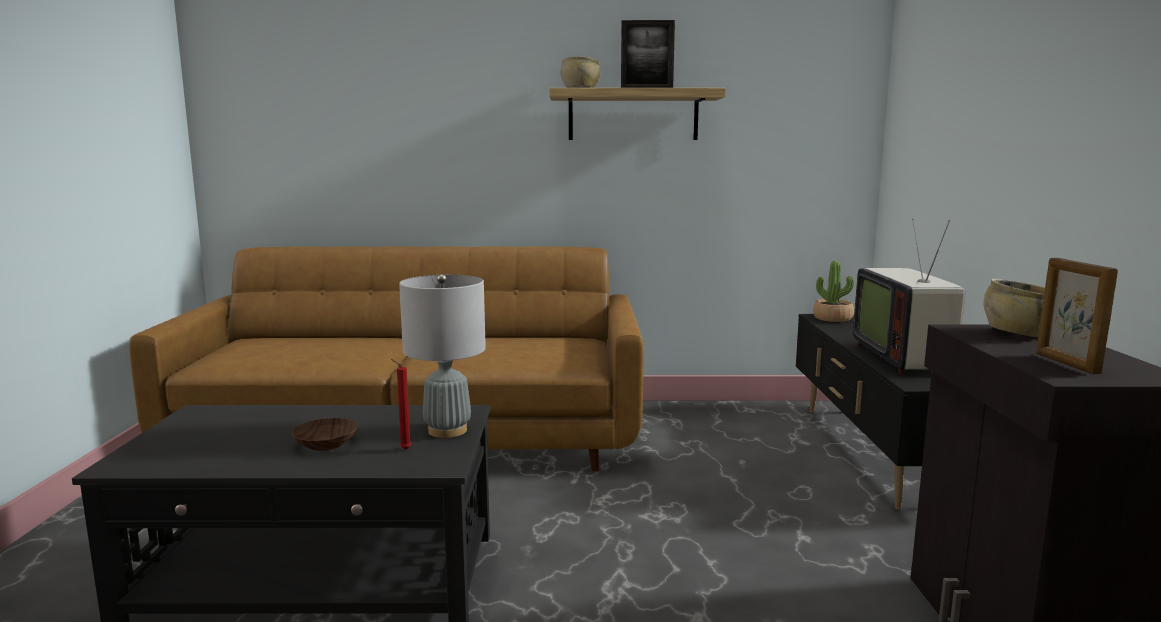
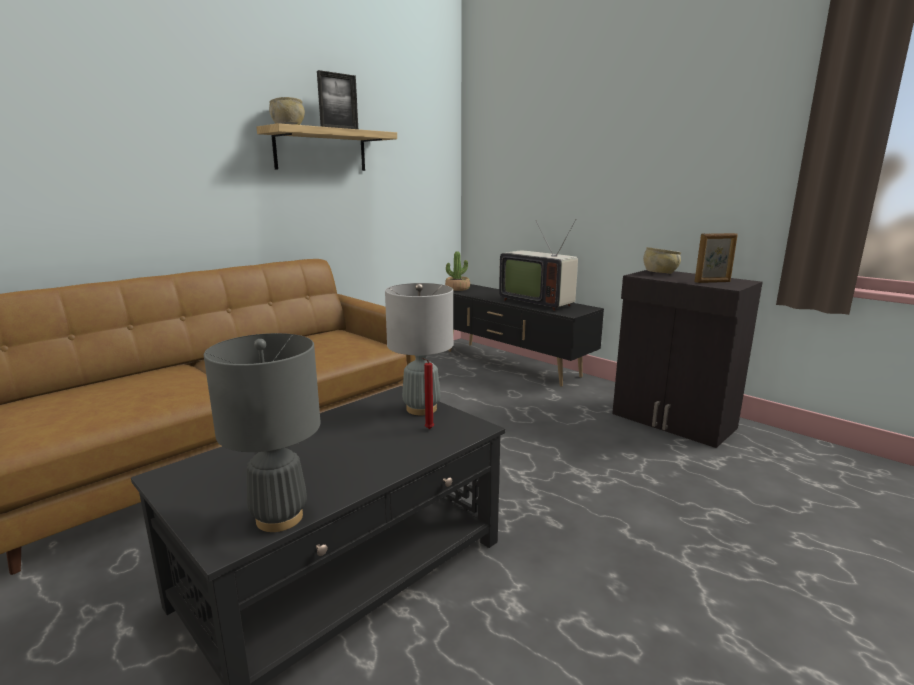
camera: 45 degrees left, 5 degrees up
(168, 465) = (279, 518): none -> grey table lamp
(326, 443) = (365, 448): brown bowl -> none
(1066, 363) = (712, 282): picture frame -> picture frame turned 45 degrees counterclockwise

